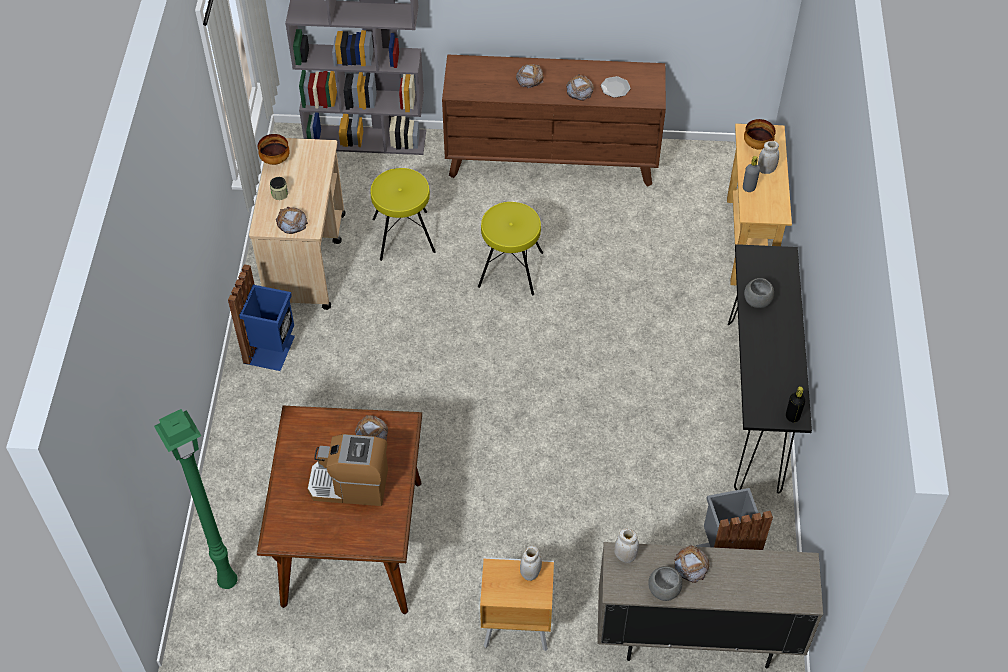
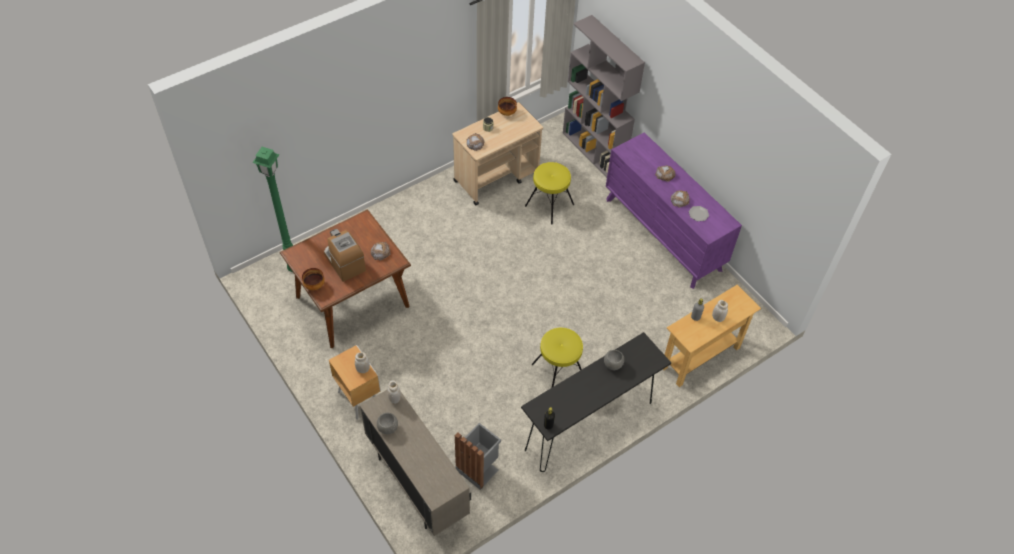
camera: 50 degrees right, 0 degrees up
(272, 349) = (432, 200): blue trash can -> none
(510, 269) = (572, 262): yellow stool -> yellow stool (558, 371)
(552, 159) = (663, 234): brown dresser -> purple dresser
(691, 565) = (412, 431): bread -> none
(757, 145) = (731, 303): bowl -> bowl (314, 285)

